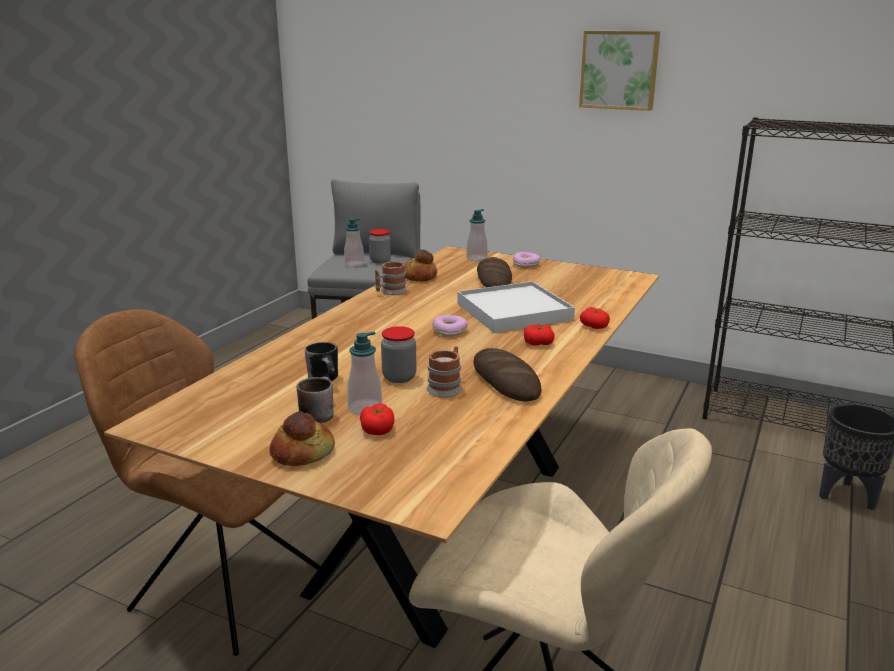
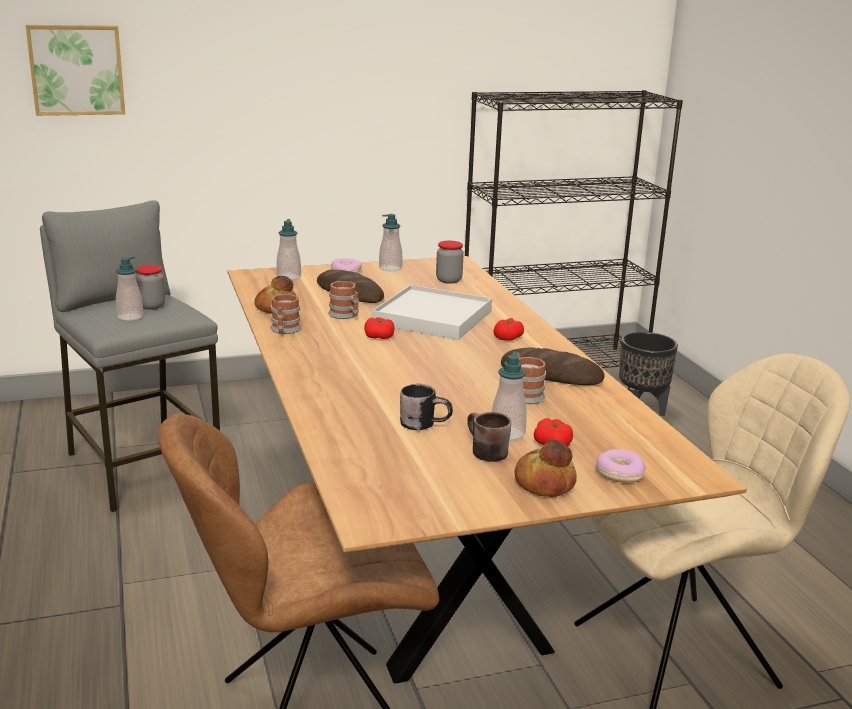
camera: 45 degrees left, 0 degrees up
(399, 377) = (474, 400): jar -> jar (449, 280)
(449, 331) = (422, 350): donut -> donut (619, 473)
(453, 293) = (345, 315): none -> mug
(567, 269) = (390, 268): none -> soap dispenser
(594, 326) = (514, 311): tomato -> tomato (379, 336)
(619, 70) = (334, 49): picture -> picture (77, 70)

